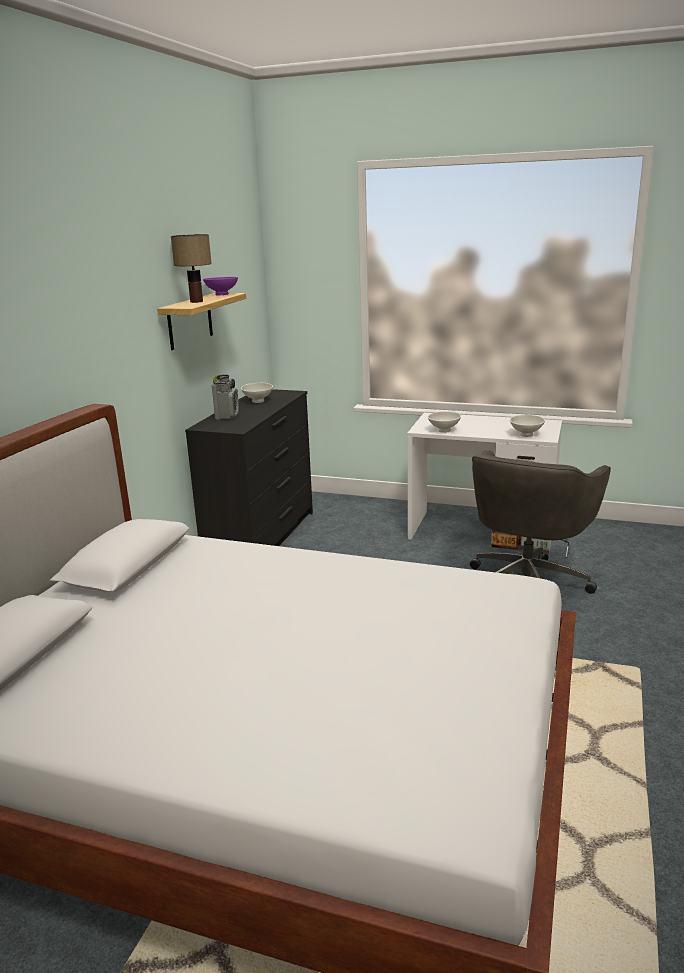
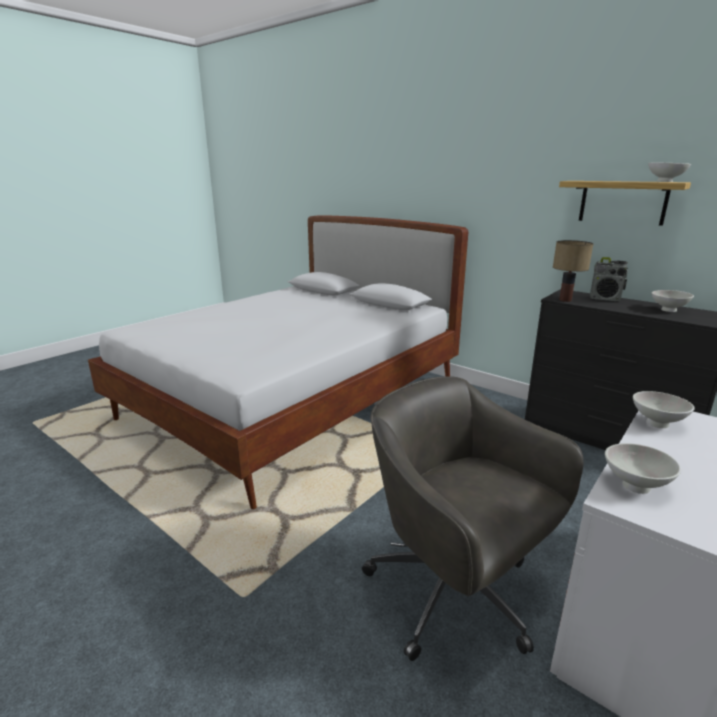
camera: 110 degrees right, 0 degrees up
(197, 301) = (607, 181): table lamp -> table lamp (565, 300)
(221, 294) = (665, 181): purple bowl -> white bowl

